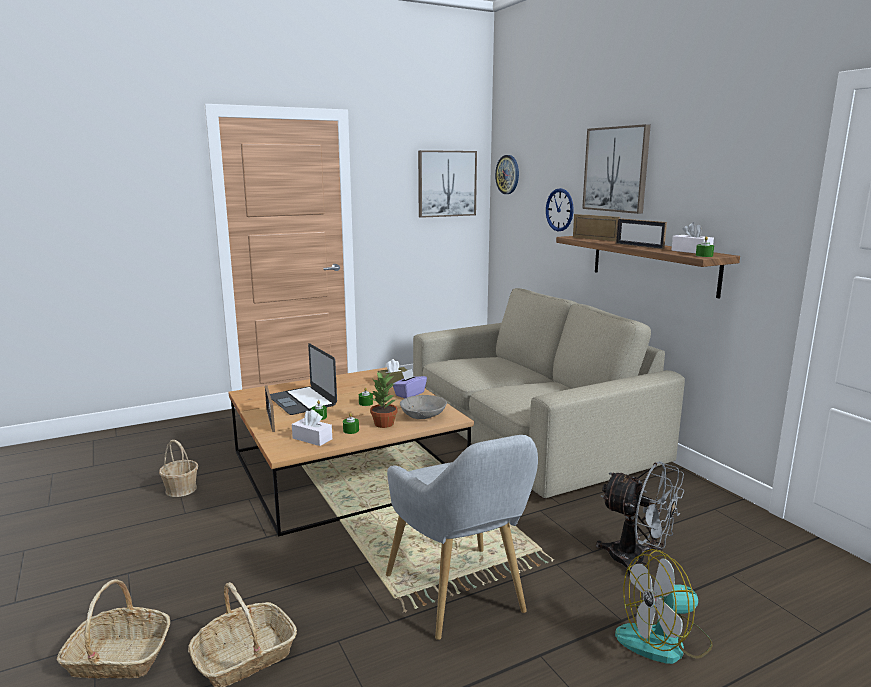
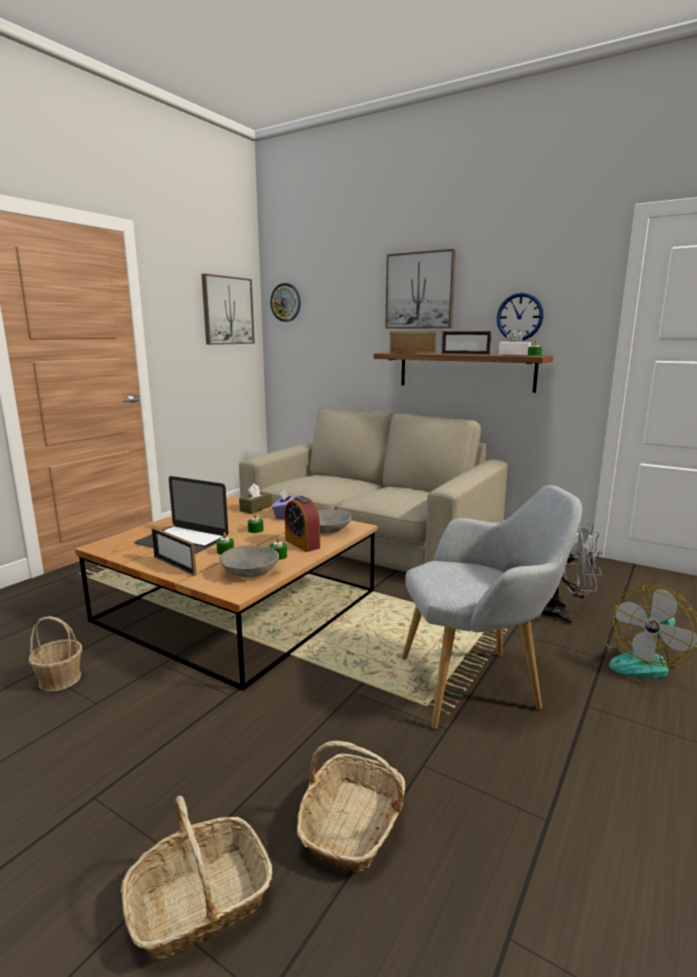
camera: 30 degrees left, 0 degrees up
(312, 438) = (249, 572): white tissue box -> grey bowl
(384, 424) = (302, 544): potted plant -> alarm clock
(461, 598) = (478, 684): grey armchair -> grey armchair turned 45 degrees counterclockwise
(559, 210) = (355, 332): wall clock -> wall clock (519, 317)

